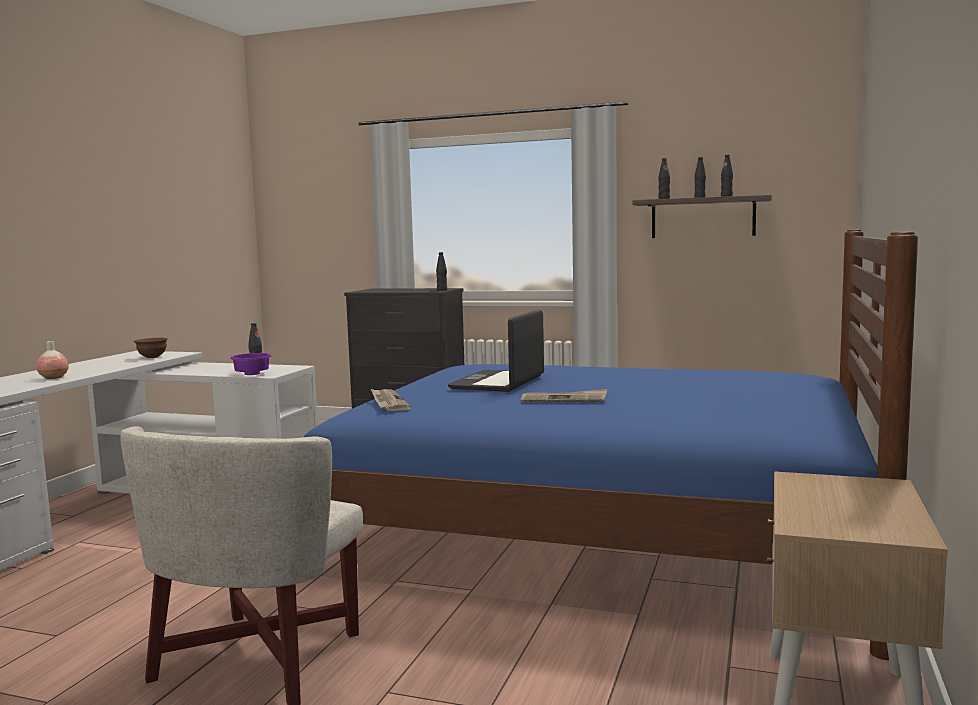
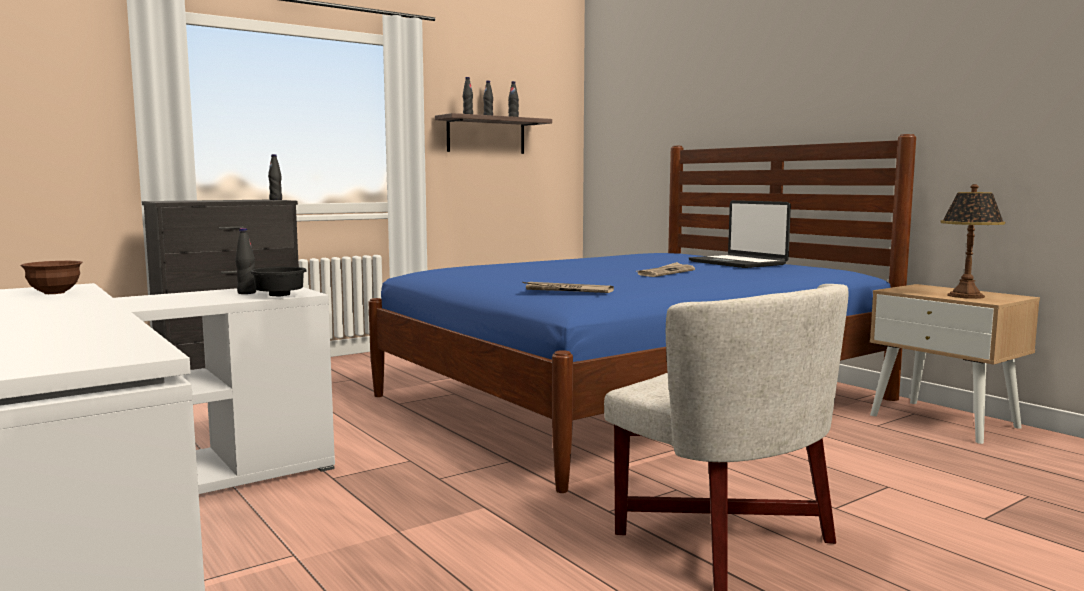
camera: 55 degrees left, 0 degrees up
(53, 378) = (73, 321): vase -> none
(251, 374) = (278, 296): purple bowl -> black bowl
(499, 383) = (561, 272): laptop -> laptop (738, 263)
(831, 512) = (966, 296): none -> table lamp

